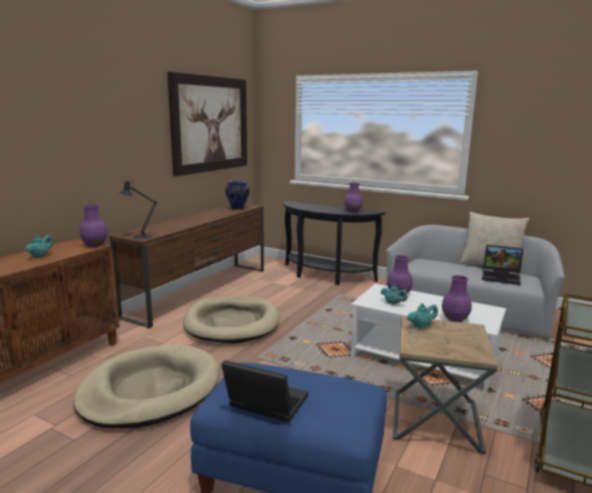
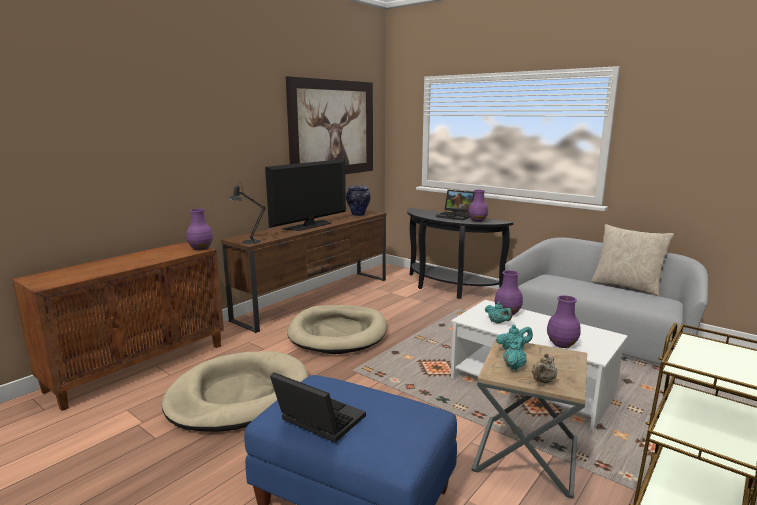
camera: 10 degrees right, 0 degrees up
(40, 256) = (146, 257): turquoise teapot -> turquoise teapot (514, 366)
(194, 220) = (309, 225): none -> television
(457, 351) = (543, 381): none -> beige teapot
(502, 277) = (636, 299): laptop -> laptop (456, 216)

